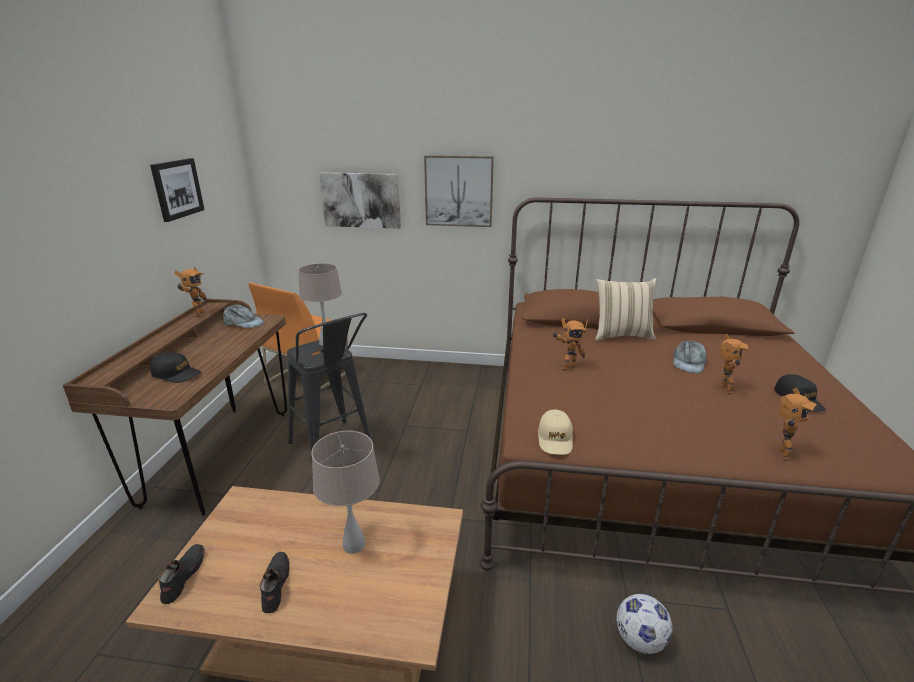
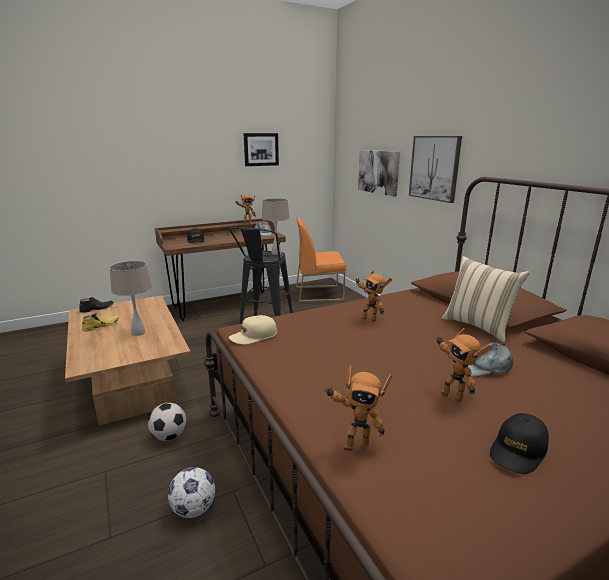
camera: 55 degrees right, 5 degrees down
(275, 585) = (101, 326): black shoe -> yellow shoe
(499, 624) = (169, 436): none -> football
(723, 390) = (452, 394): toy robot -> toy robot turned 75 degrees clockwise

